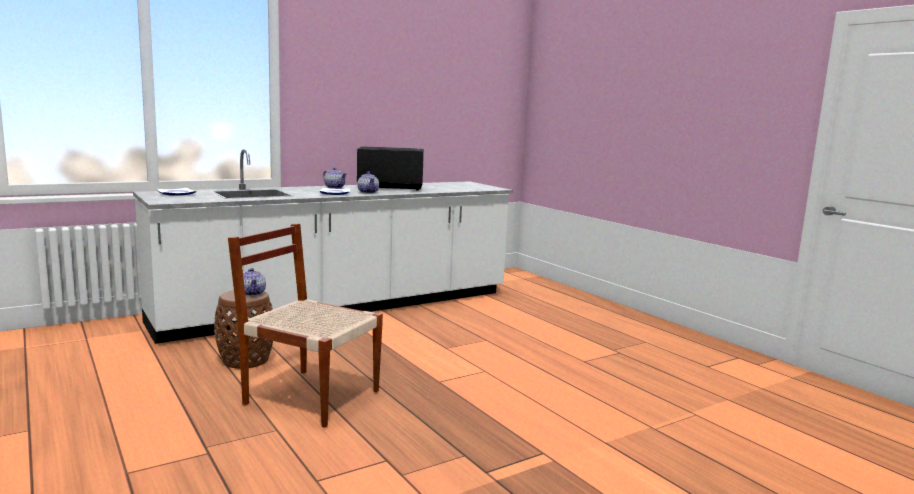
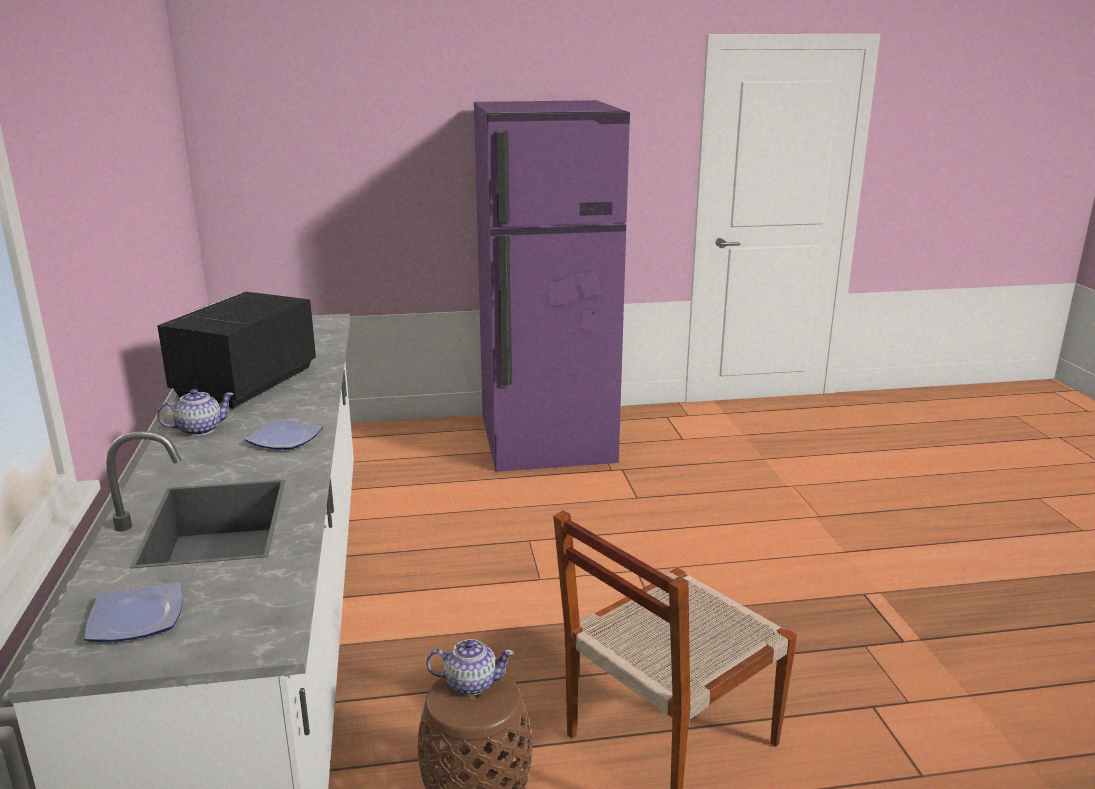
camera: 65 degrees left, 10 degrees up
(368, 192) = (295, 410): teapot -> none
(628, 327) = (548, 439): none -> purple fridge

